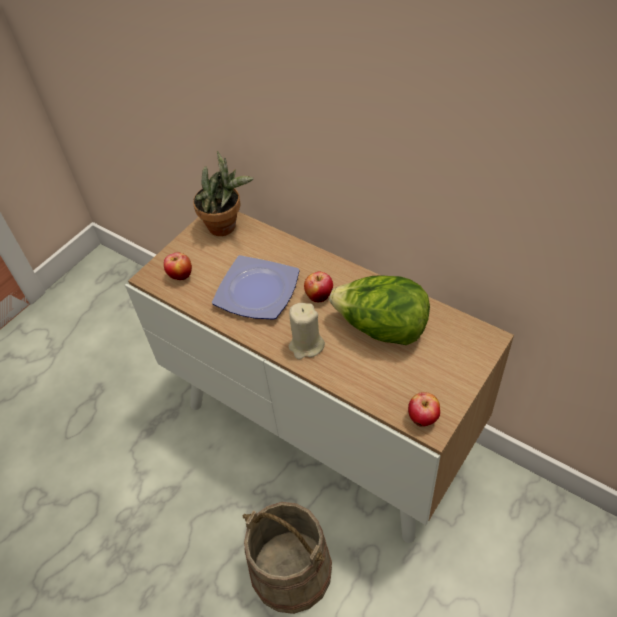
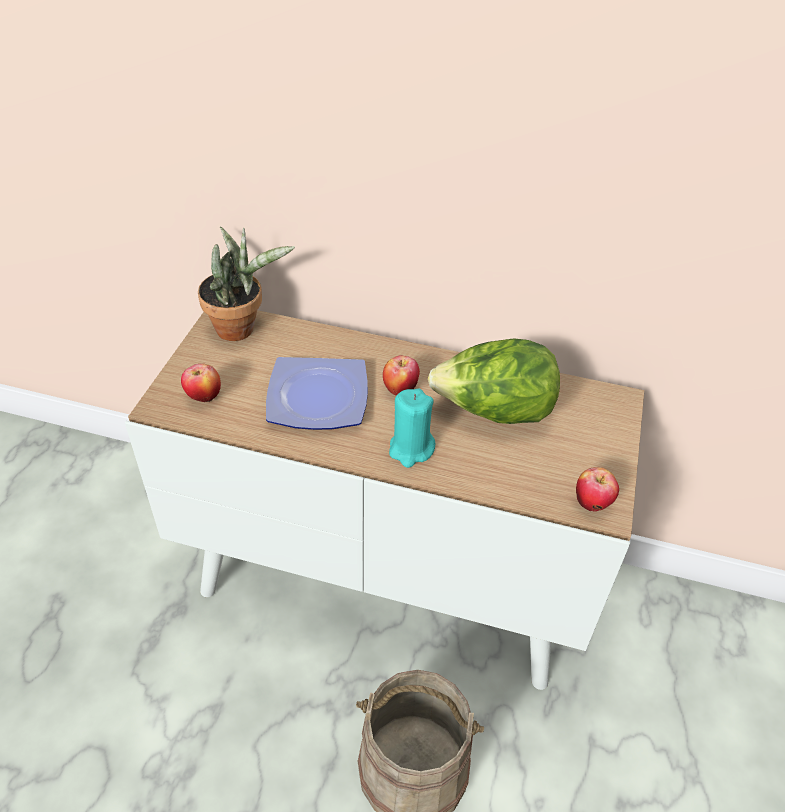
camera: 25 degrees left, 5 degrees down
(306, 345) = (411, 449): beige candle -> turquoise candle

